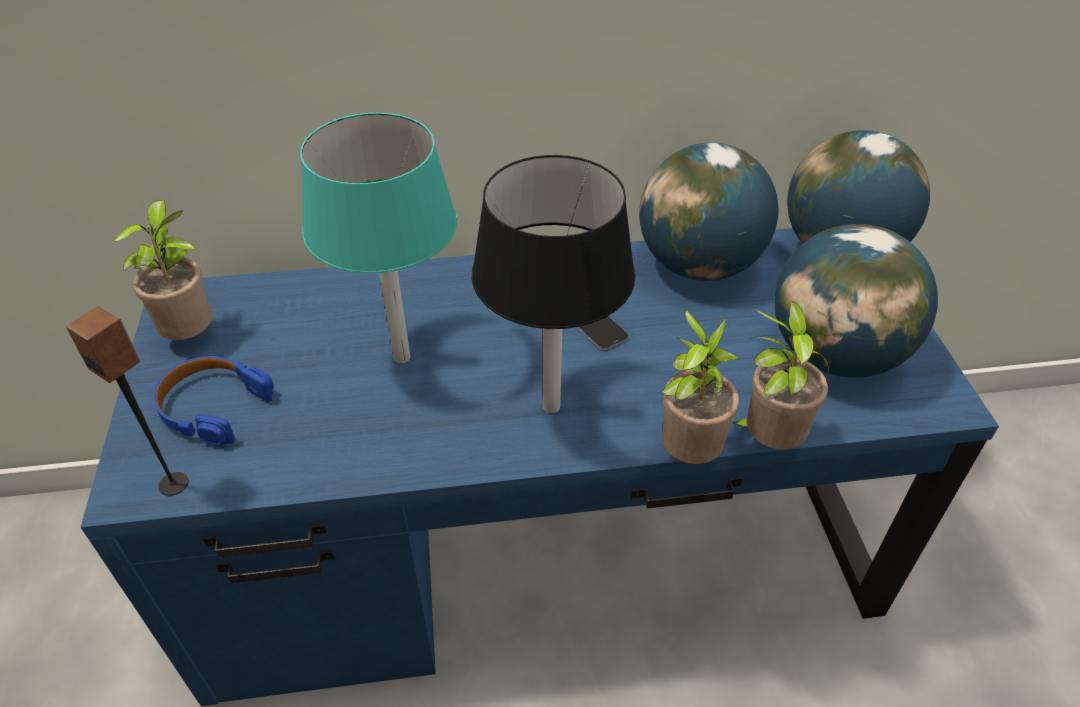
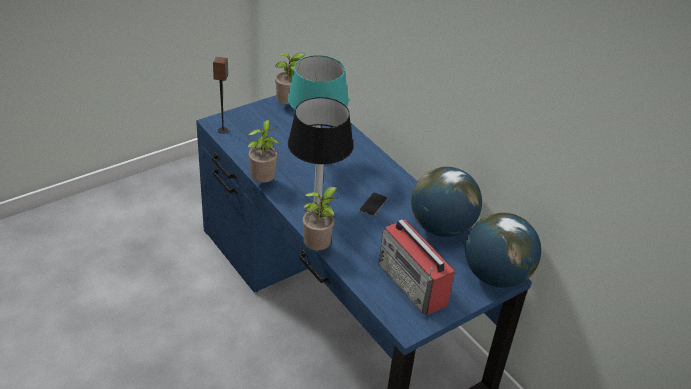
camera: 60 degrees right, 5 degrees down
(213, 406) = (260, 124): blue headphones -> none
(767, 440) = (341, 271): potted plant -> potted plant (263, 182)
(834, 354) = (413, 284): globe -> radio

